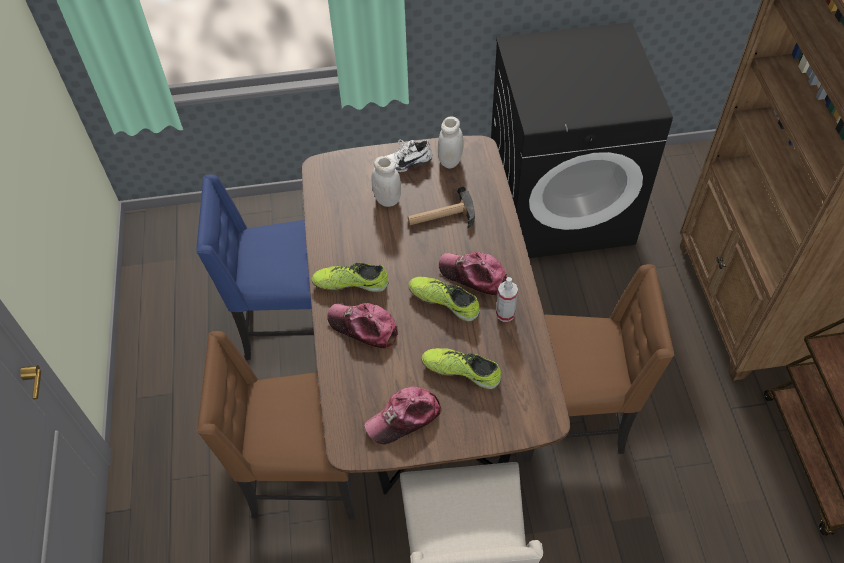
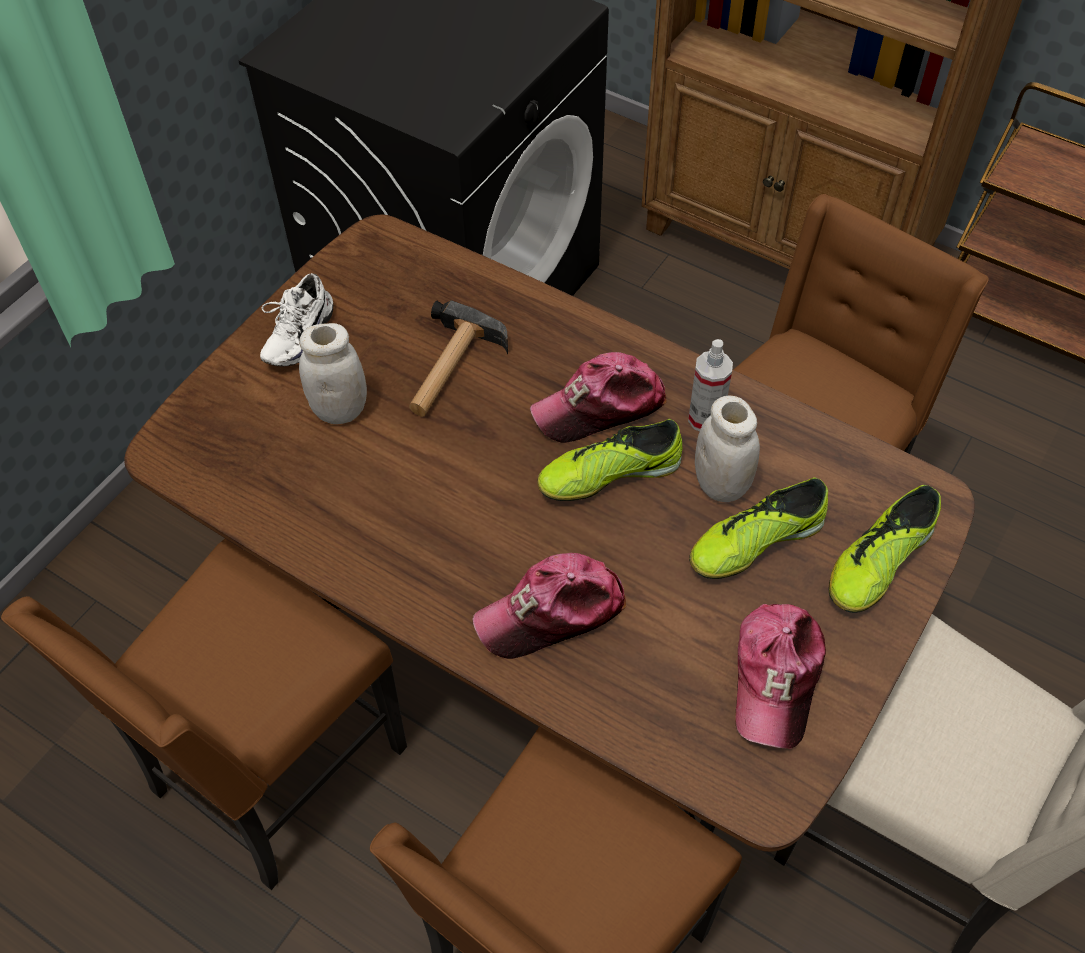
camera: 50 degrees left, 0 degrees up
(289, 324) = (274, 772): blue chair -> brown chair
(350, 283) = (447, 570): shoe -> shoe (878, 562)
(450, 161) = (361, 286): white jar -> white jar (721, 484)

